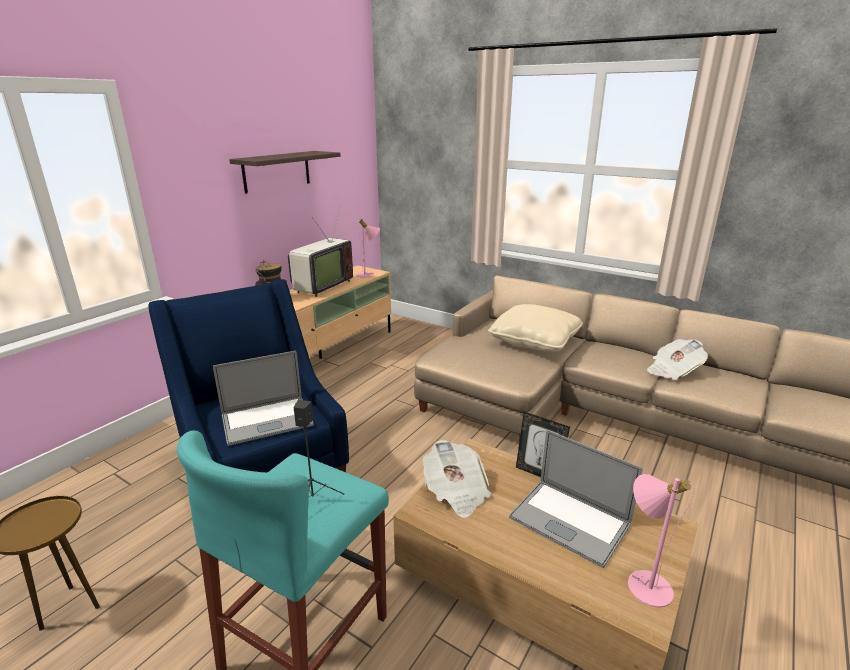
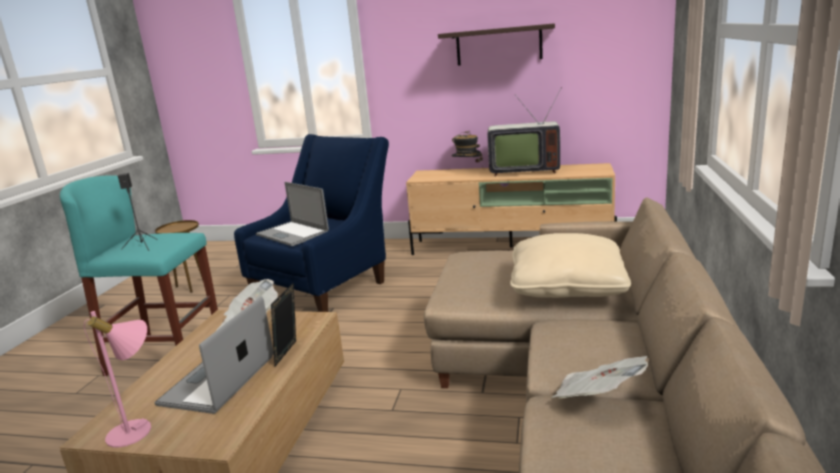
camera: 70 degrees right, 5 degrees down
(368, 274) = (588, 172): pink table lamp -> none

